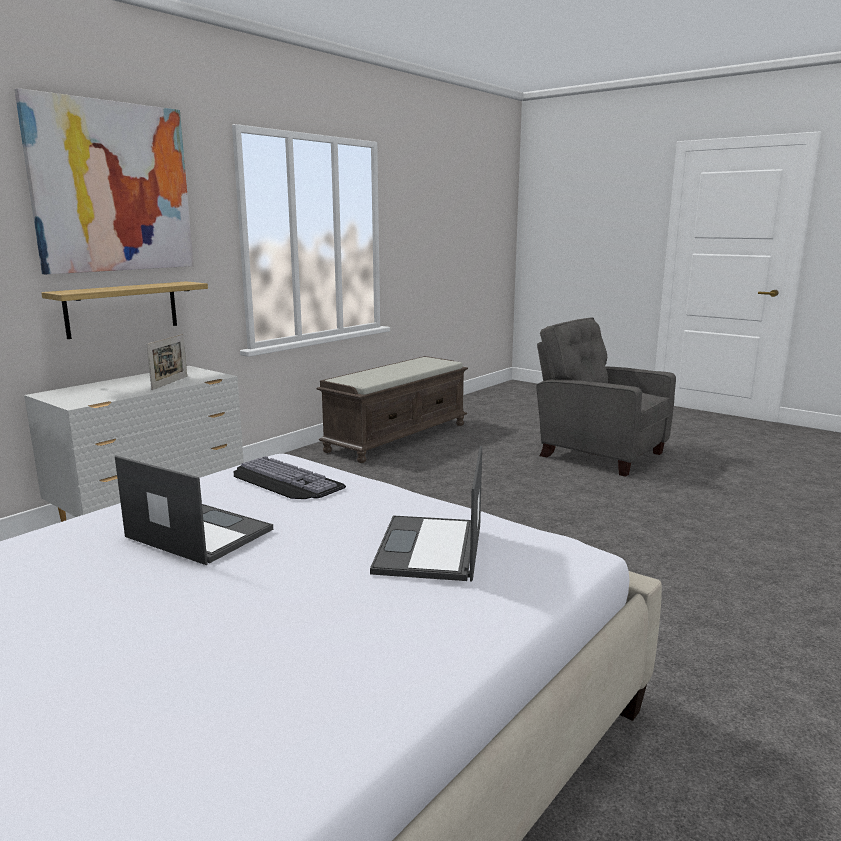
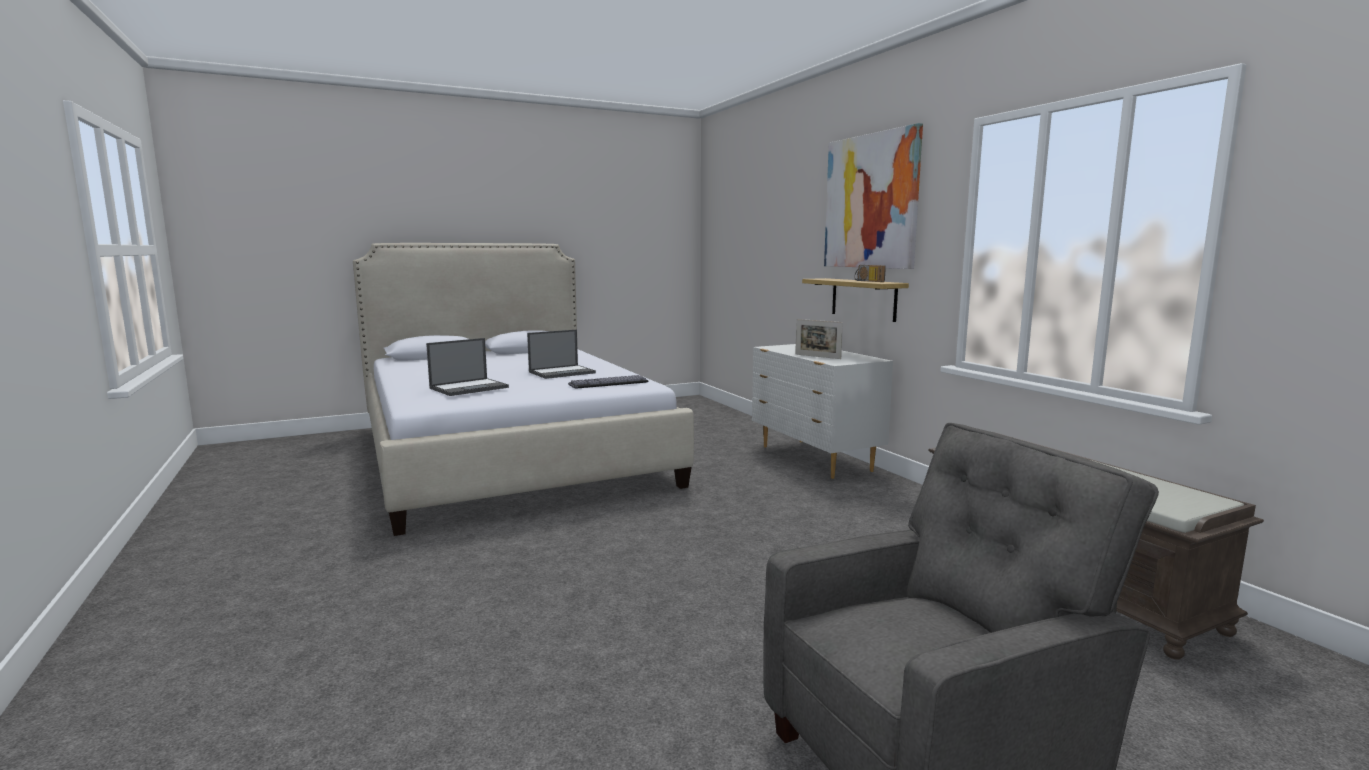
camera: 115 degrees right, 5 degrees down
(155, 285) = (867, 281): none -> radio
(430, 549) = (470, 388): laptop -> laptop turned 105 degrees clockwise

